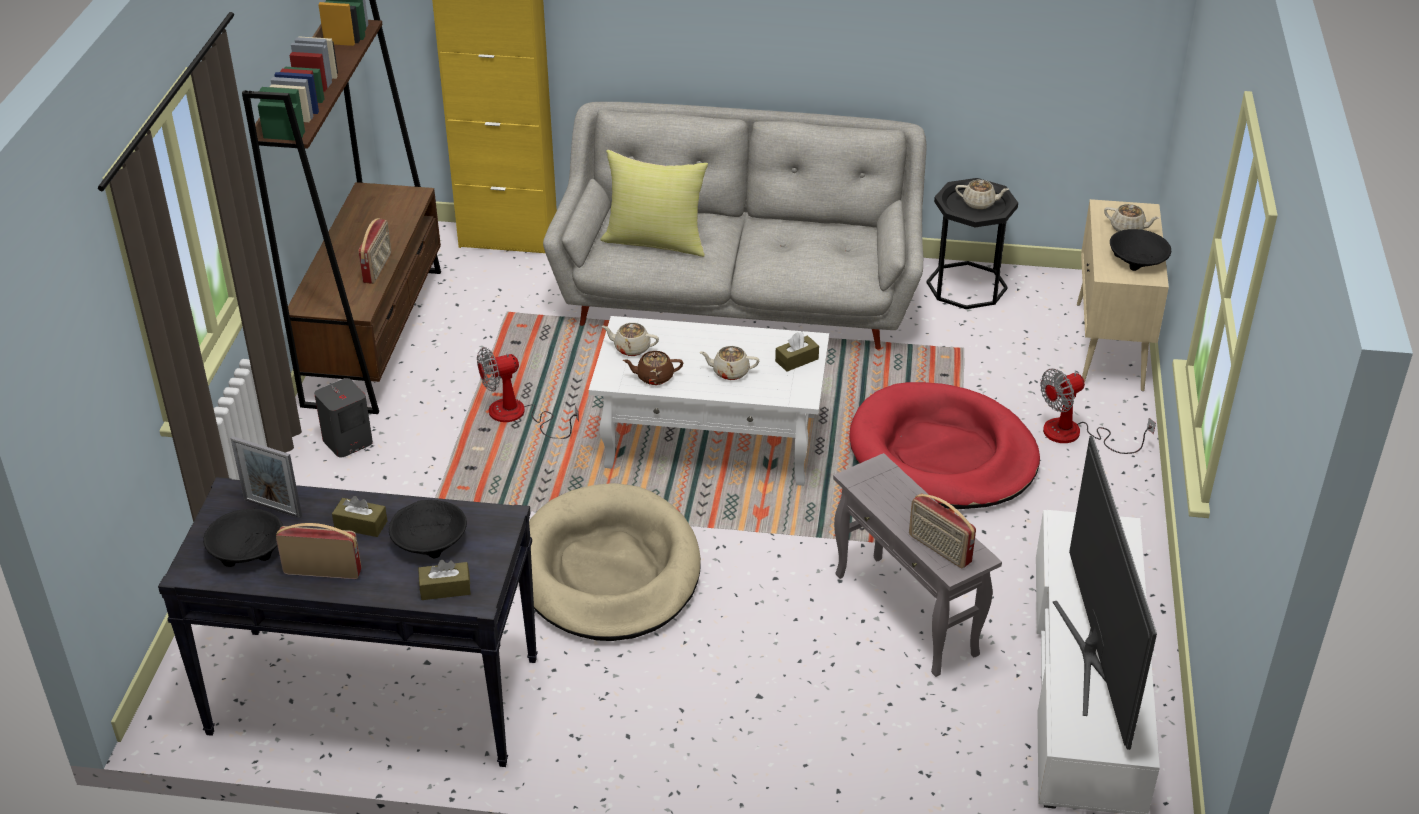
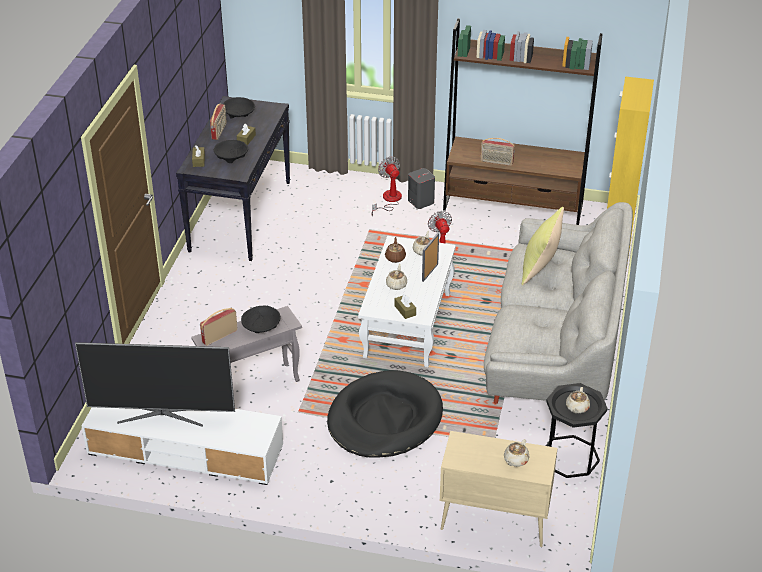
camera: 95 degrees right, 0 degrees up
(272, 508) = (263, 118): picture frame -> picture frame (430, 272)
(609, 570) = (307, 284): beige dog bed -> none
(942, 454) = (384, 419): red dog bed -> black dog bed
(1075, 435) = (396, 484): fan -> fan (389, 200)
(1138, 258) = (476, 458): black bowl -> black bowl (261, 326)

